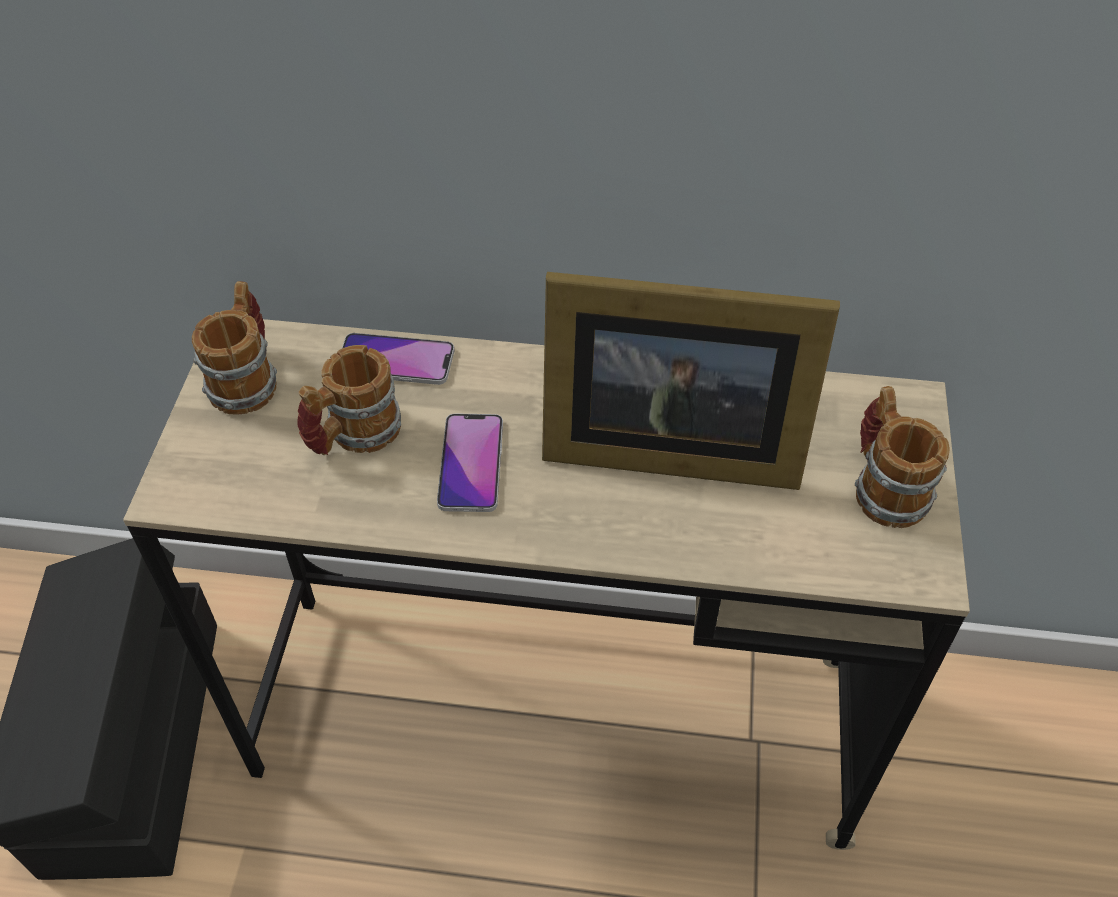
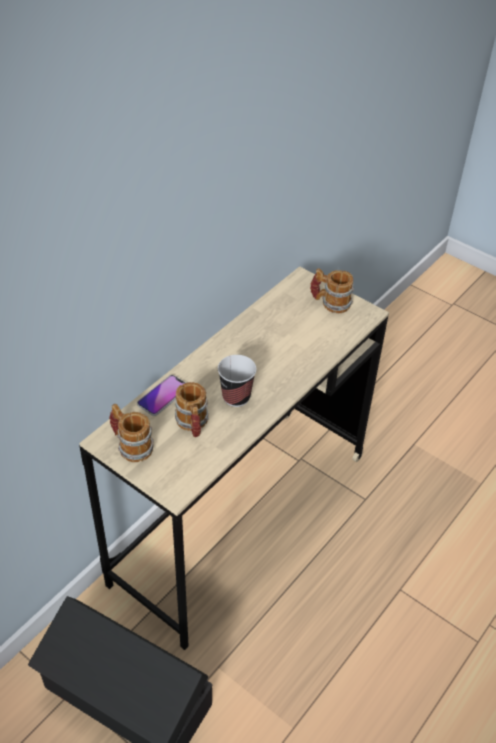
camera: 60 degrees left, 5 degrees down
(471, 464) = (236, 397): phone -> cup
(663, 445) = (270, 344): picture frame -> none

